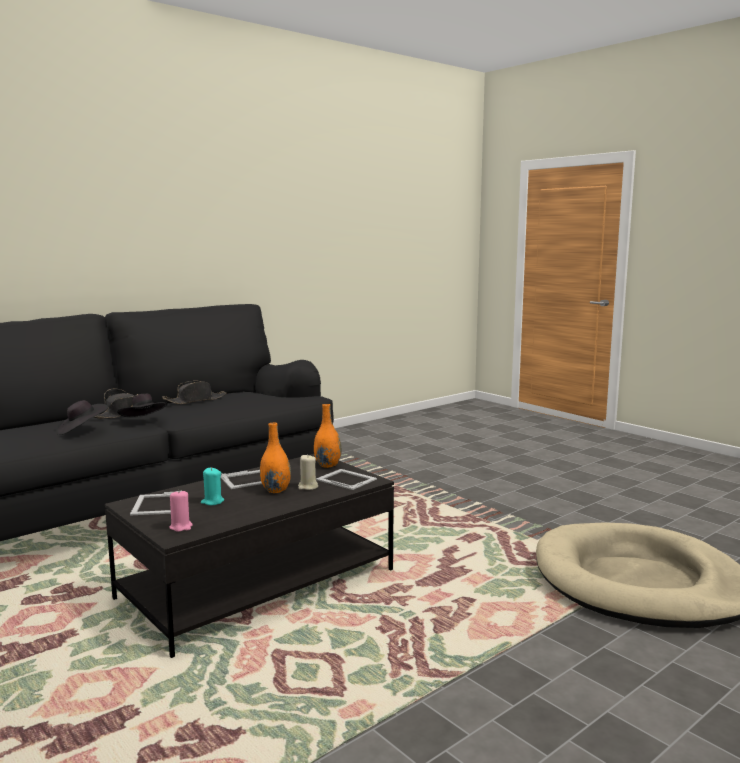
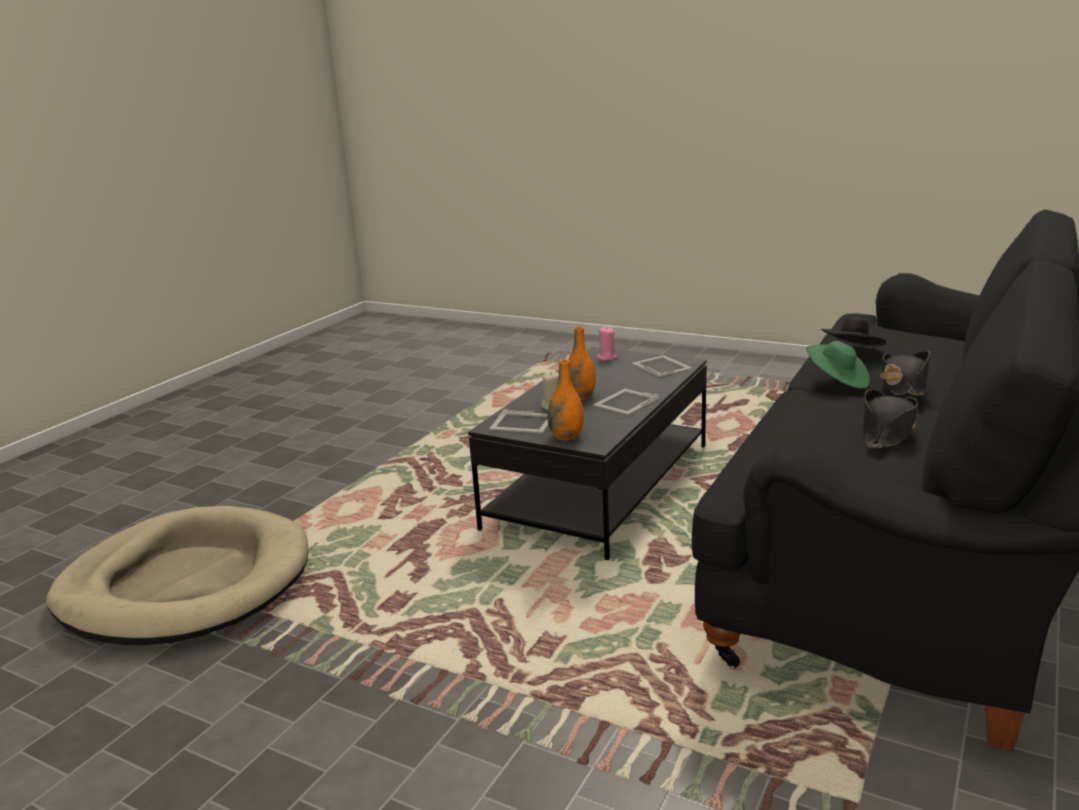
camera: 160 degrees right, 10 degrees up
(144, 421) = (837, 381): black hat -> green hat
(212, 502) = (619, 377): turquoise candle -> none

